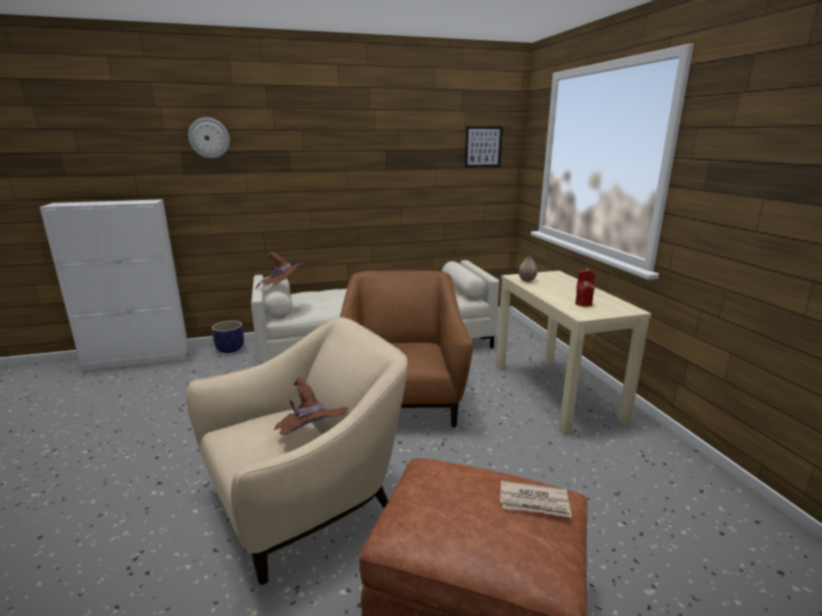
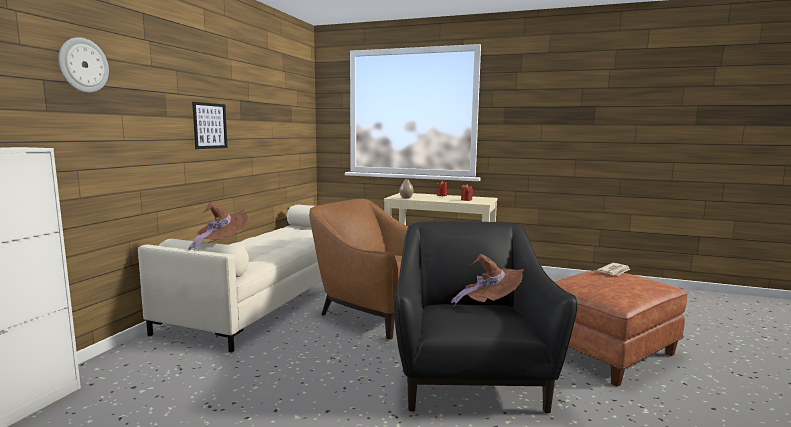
camera: 55 degrees left, 10 degrees down
(230, 349) = (123, 355): planter -> none
(305, 501) = (469, 377): beige armchair -> black armchair
(483, 147) = (297, 104): picture -> picture (210, 126)

